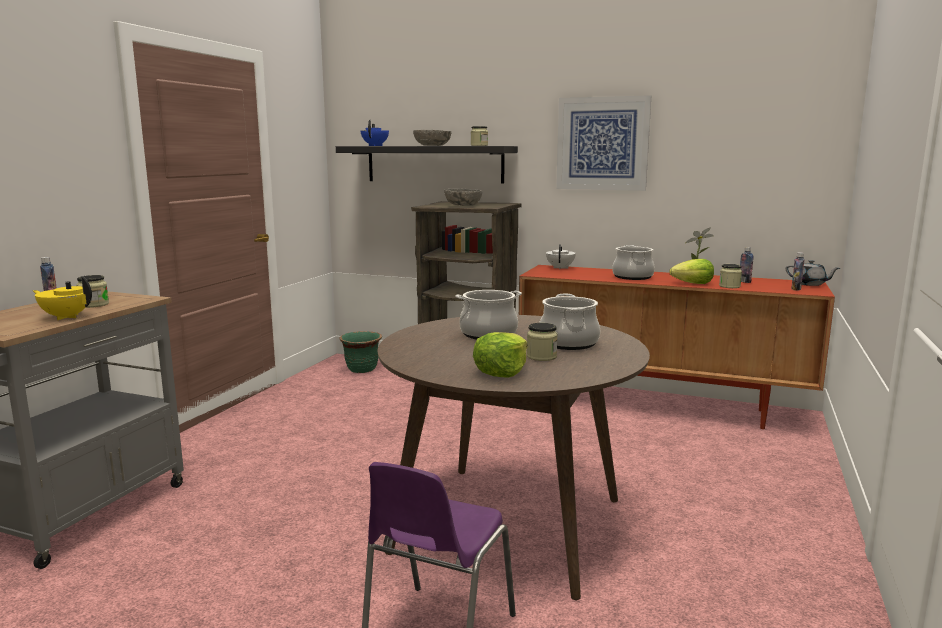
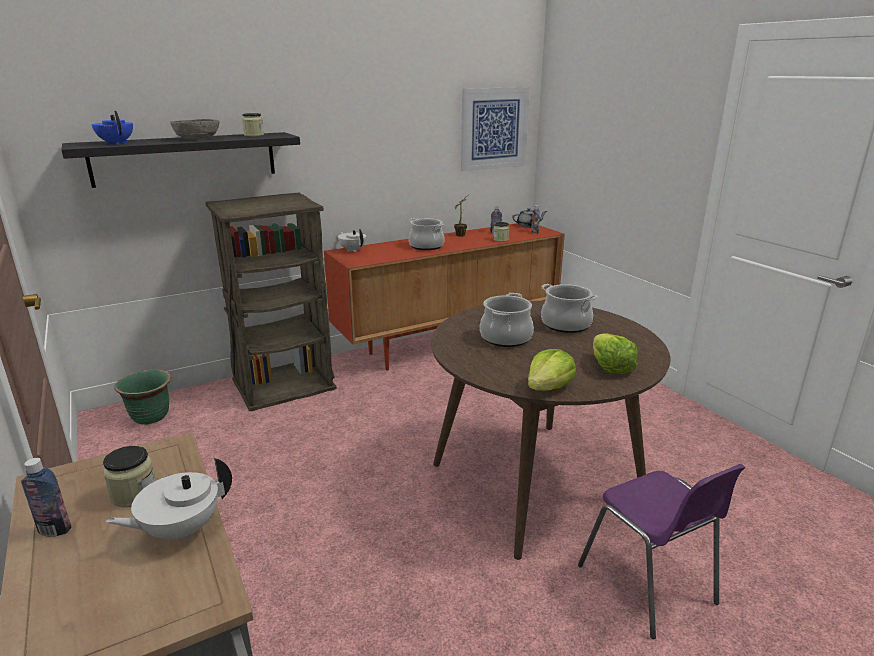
camera: 50 degrees left, 10 degrees up
(66, 317) = (180, 530): yellow teapot -> white teapot
(463, 205) = (268, 206): grey bowl -> none
(541, 356) = (589, 343): jar -> none
(602, 144) = (367, 126): picture -> picture (494, 128)
(693, 284) = (477, 243): lettuce -> lettuce (548, 387)

